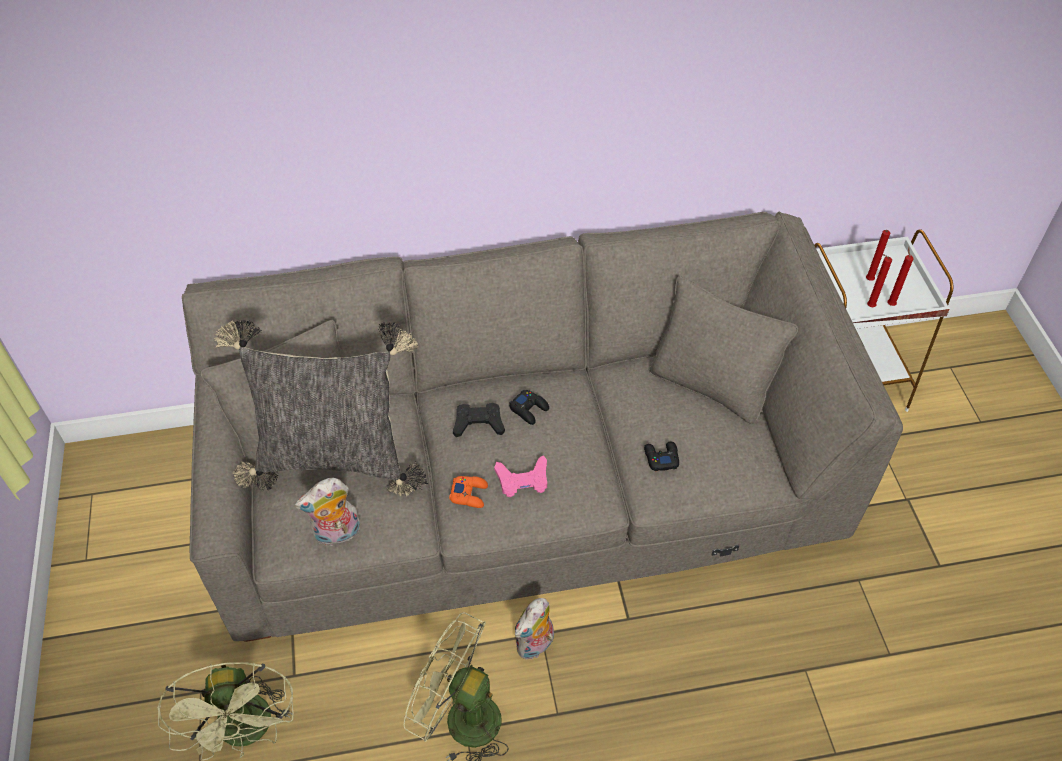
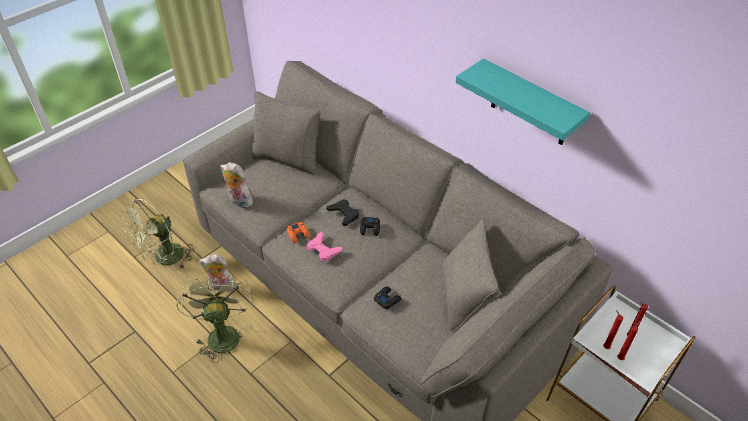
camera: 55 degrees right, 5 degrees down
(338, 465) = (276, 180): pillow -> none
(535, 646) = (282, 342): plush toy -> plush toy (220, 286)
(646, 102) = (530, 104): none -> turquoise shelf

